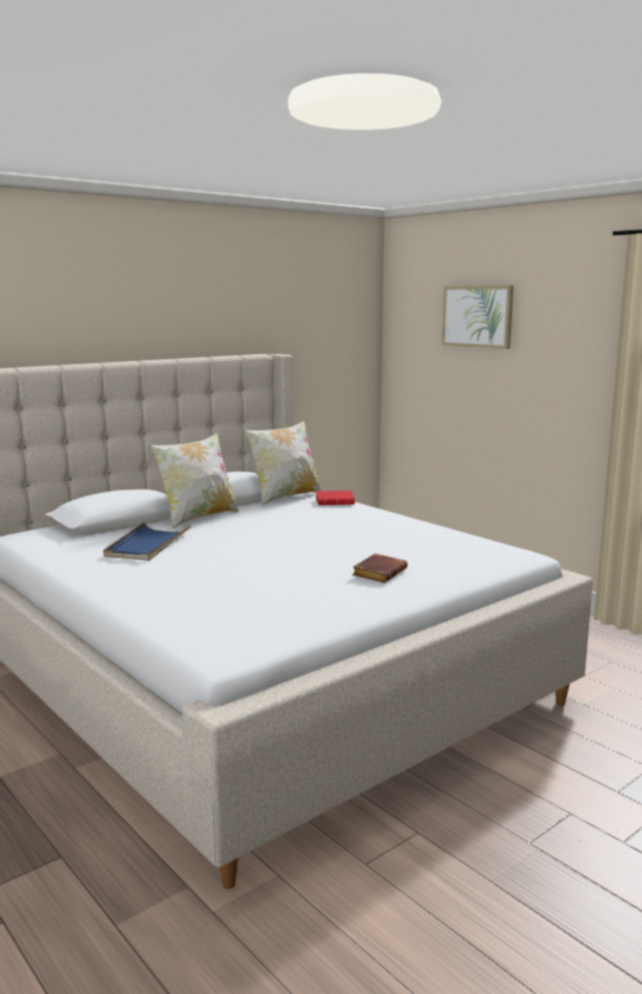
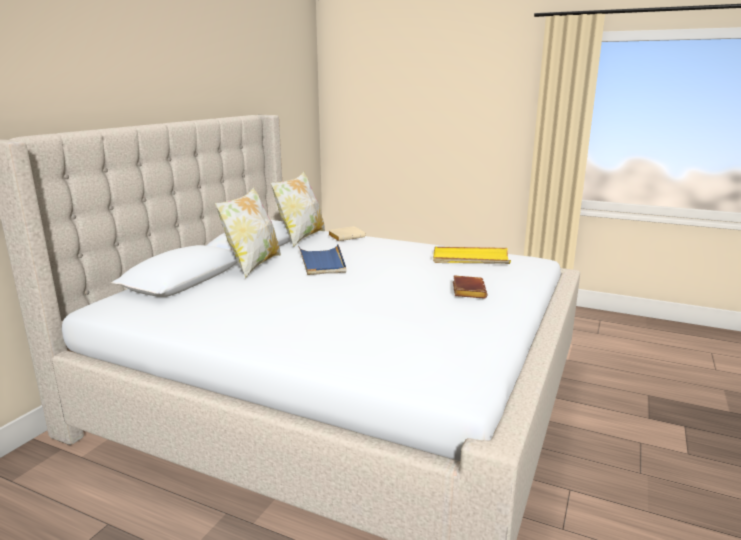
camera: 25 degrees left, 5 degrees up
(147, 545) = (244, 297): blue tray -> blue tray (322, 262)
(336, 502) = (346, 237): red book -> beige book
(440, 542) = (470, 259): none -> yellow tray
(477, 316) = (410, 81): picture -> none

